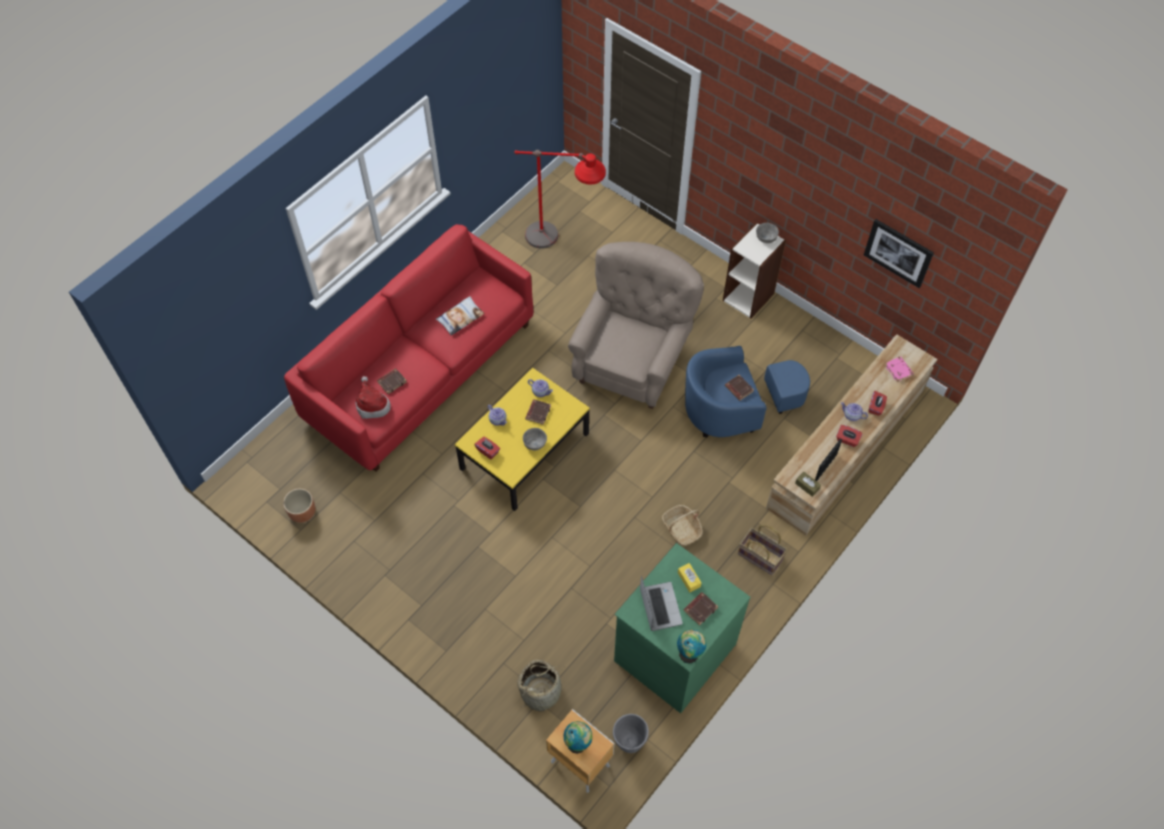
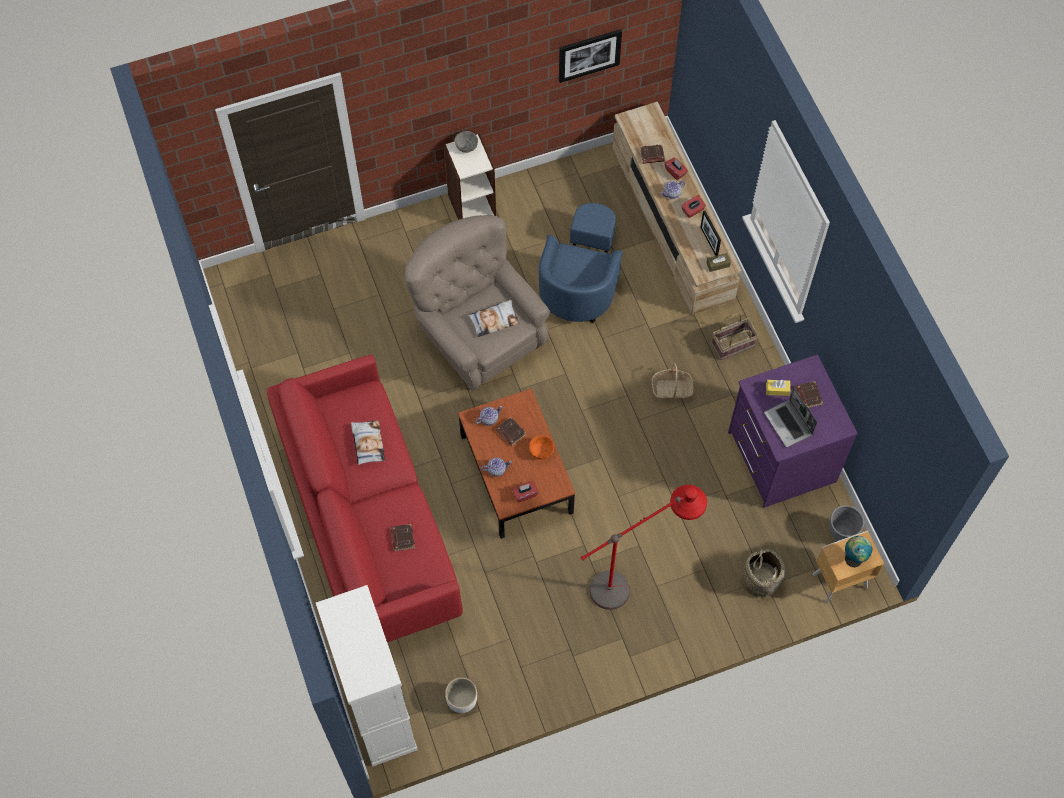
camera: 60 degrees left, 5 degrees up
(262, 461) = (380, 713): none -> white cabinet
(302, 512) = (461, 700): brown planter -> white planter
(372, 405) = (417, 567): hat -> none
(524, 450) = (515, 473): yellow coffee table -> brown coffee table
(534, 444) = (541, 452): grey bowl -> orange bowl
(560, 246) = (306, 326): red floor lamp -> red floor lamp (636, 579)
(630, 347) = (494, 320): none -> pillow
(659, 606) = (789, 424): laptop -> laptop turned 135 degrees counterclockwise
(673, 651) = (780, 457): green dresser -> purple dresser
(689, 653) = (842, 424): globe -> none
(738, 389) = (584, 263): brown book -> brown book (652, 156)
(899, 370) = (651, 134): pink book -> none

